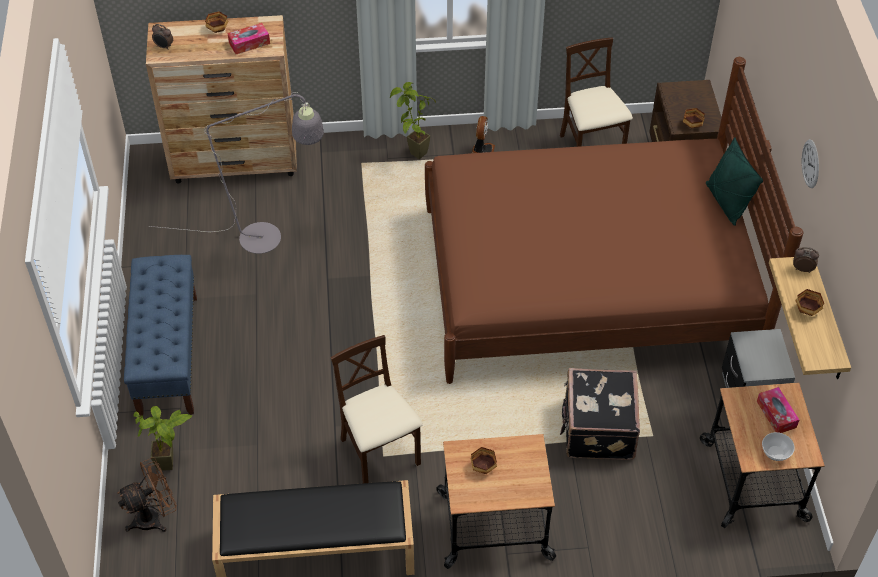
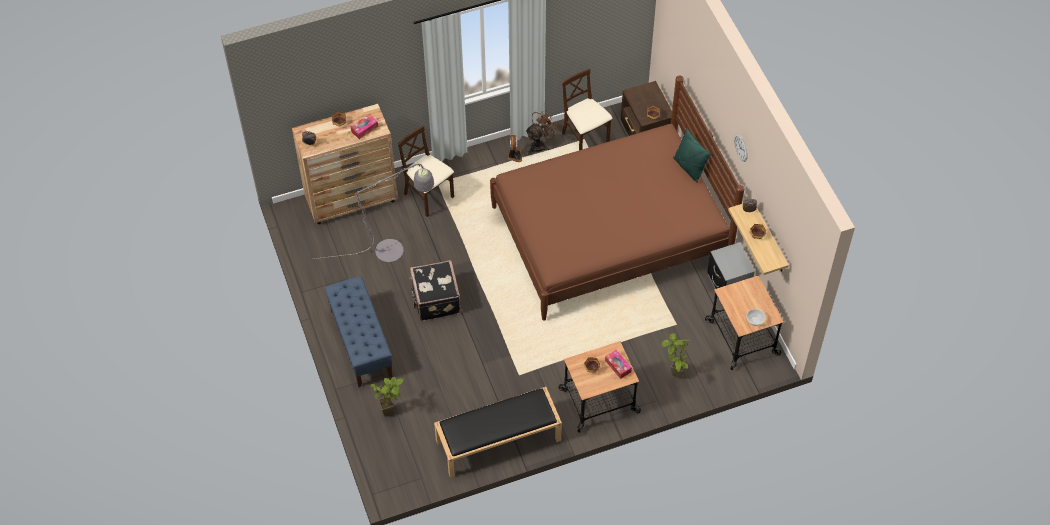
camera: 15 degrees left, 5 degrees up
(154, 517) = (393, 445): brown fan -> brown fan (540, 144)
(379, 453) = (516, 374): beige chair -> beige chair (428, 196)
(413, 156) = (469, 169): potted plant -> potted plant (674, 376)
(597, 429) = (642, 328): black suitcase -> black suitcase (435, 300)
(776, 414) = (750, 297): tissue box -> tissue box (618, 366)

